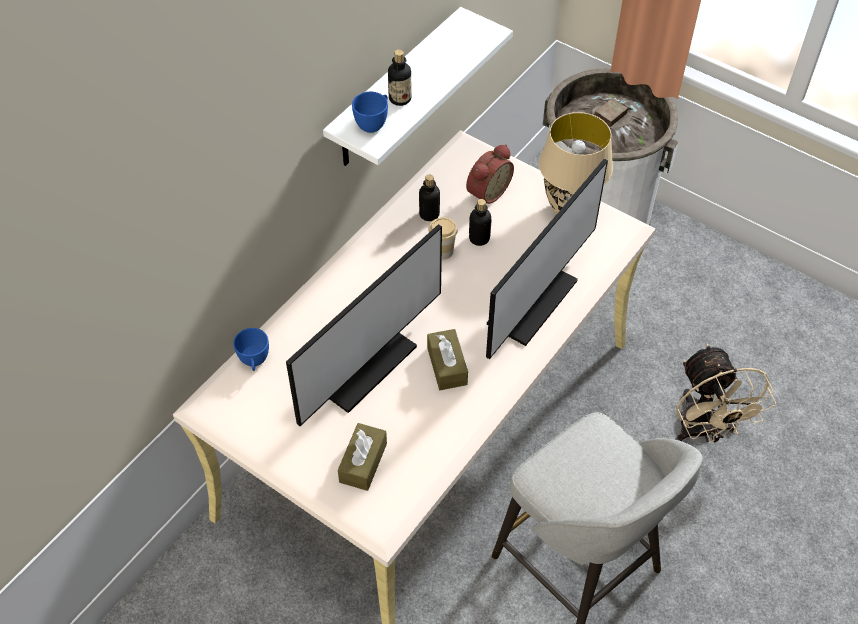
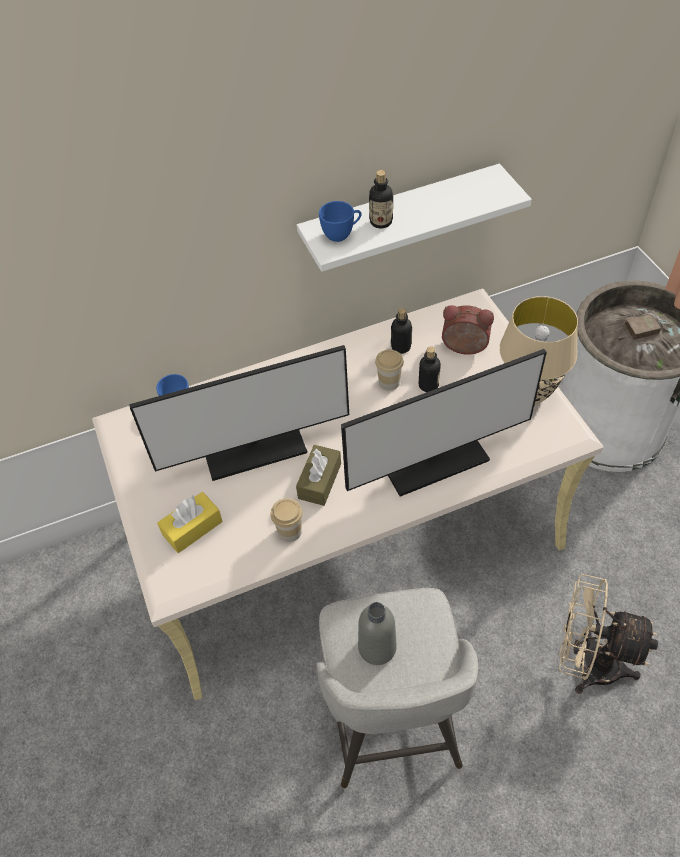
camera: 35 degrees right, 0 degrees up
(363, 462) = (192, 528): brown tissue box -> yellow tissue box
(454, 421) = (289, 531): none -> cup
(486, 192) = (464, 348): alarm clock -> alarm clock turned 150 degrees counterclockwise
(584, 482) = (377, 647): none -> grey bottle
(703, 431) = (587, 663): beige fan -> beige fan turned 90 degrees clockwise

